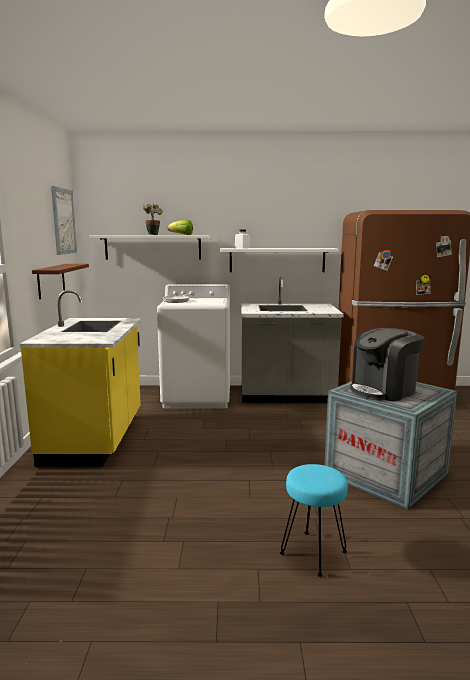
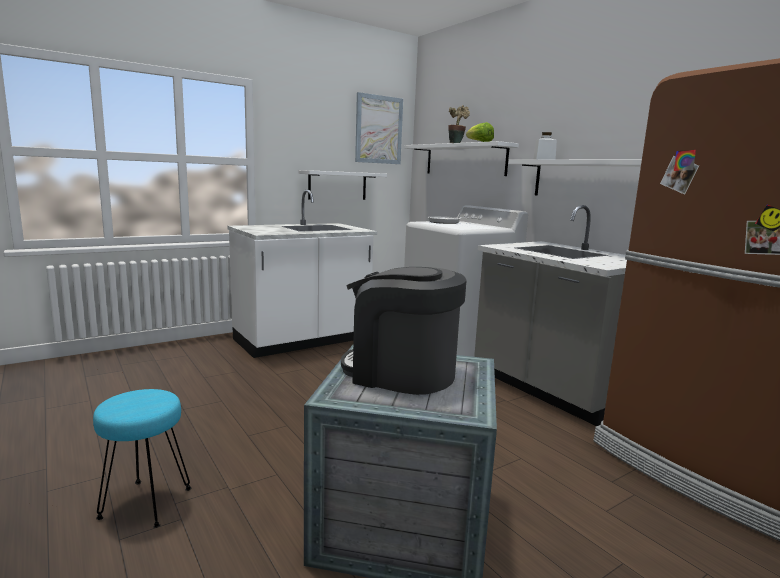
camera: 55 degrees right, 0 degrees up
(51, 280) = (337, 185): brown shelf -> white shelf
(96, 438) = (302, 340): yellow counter -> white counter

